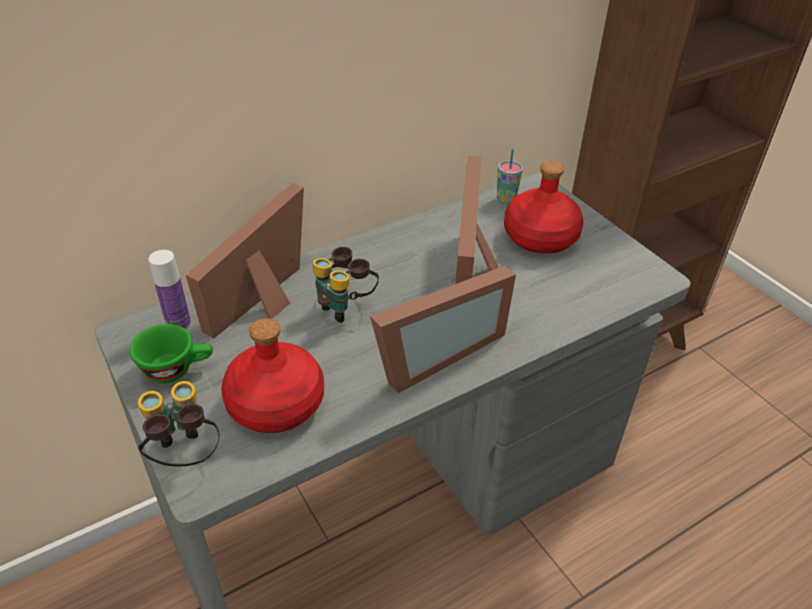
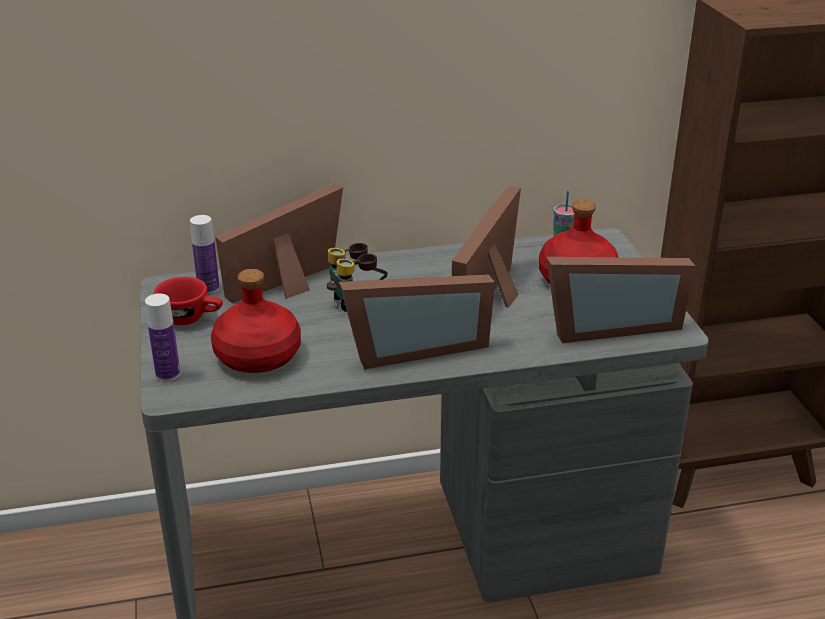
camera: 20 degrees right, 10 degrees down
(177, 369) = (191, 318): green cup -> red cup
(184, 455) = (168, 374): binoculars -> bottle
(597, 283) = (608, 325): none -> picture frame

